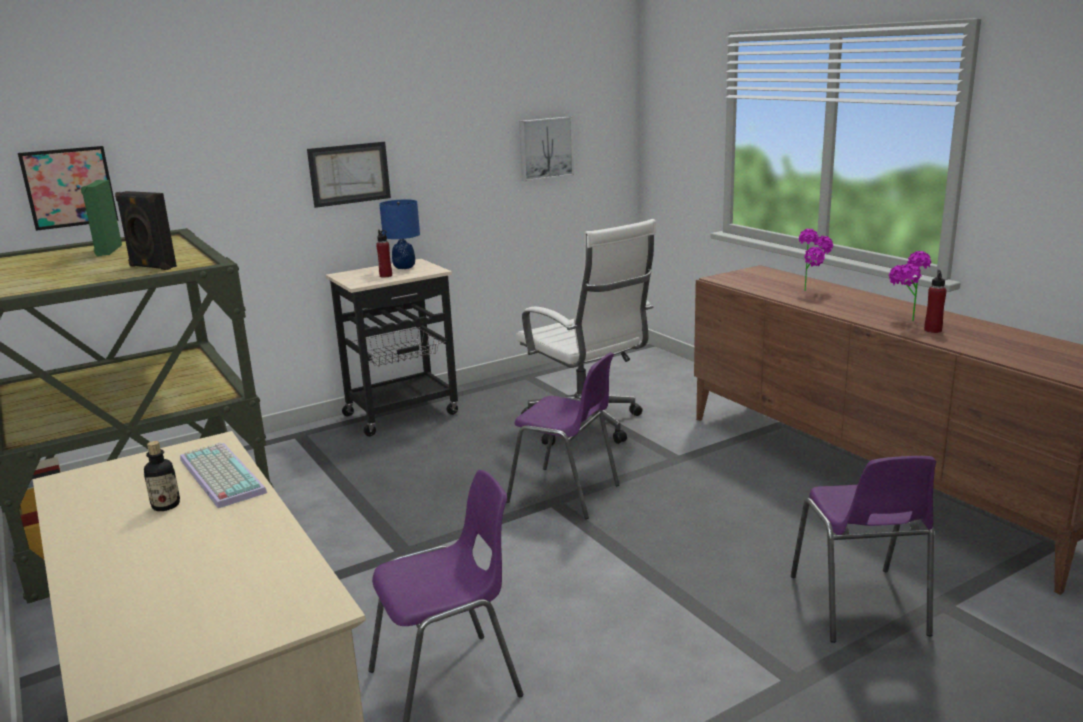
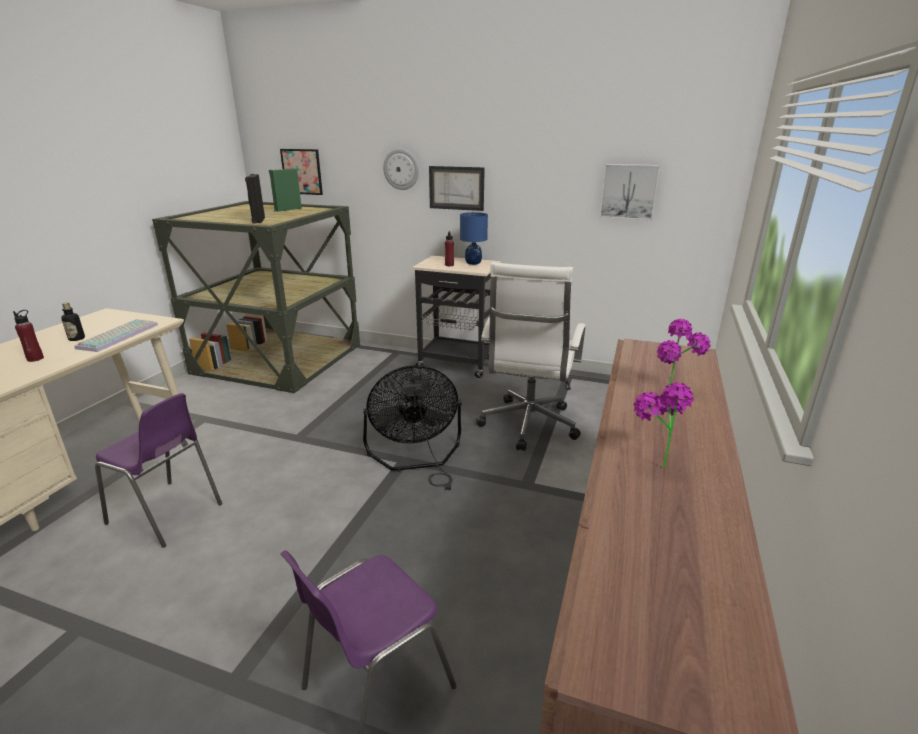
camera: 50 degrees right, 5 degrees up
(263, 159) = (401, 169): none -> wall clock
(566, 494) = (419, 460): purple chair -> black fan
(932, 330) = (647, 488): red bottle -> red bottle (35, 359)

